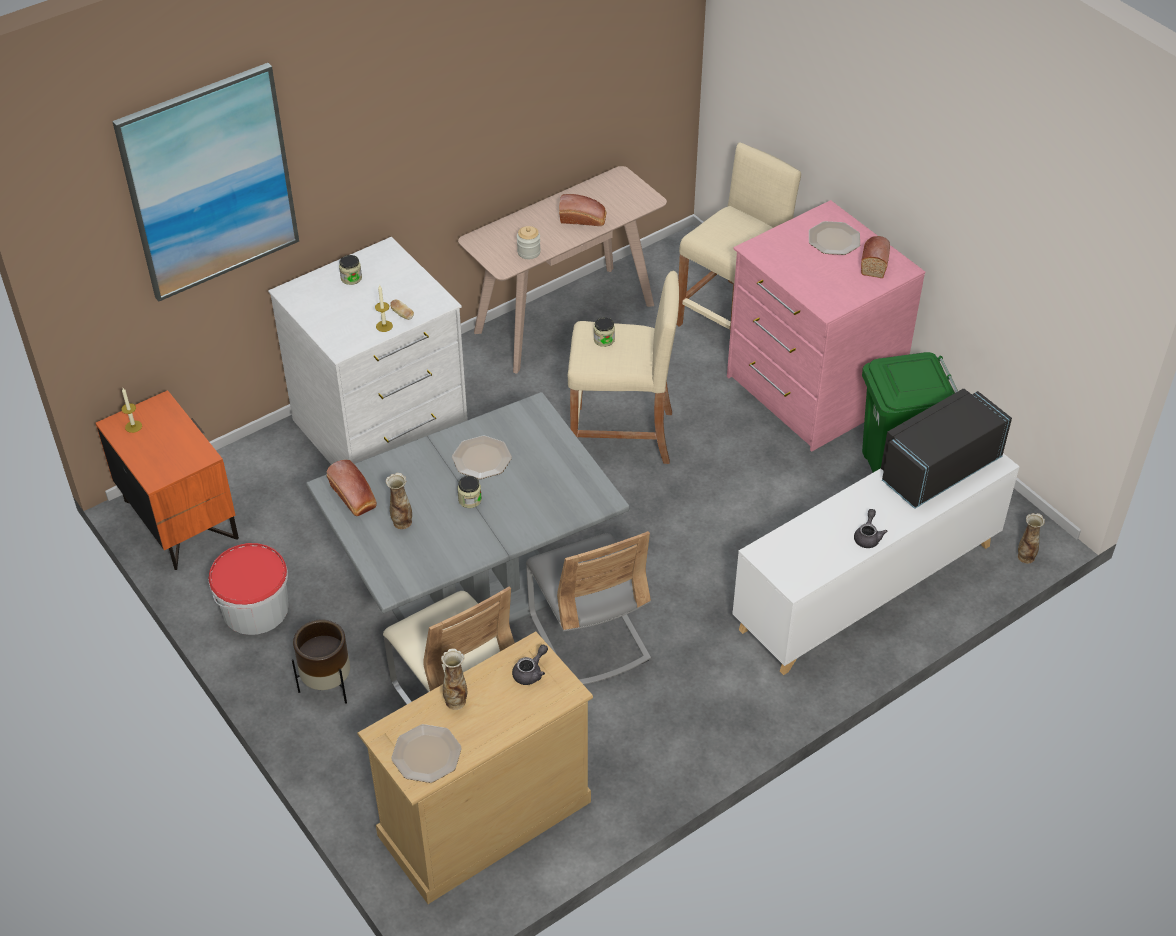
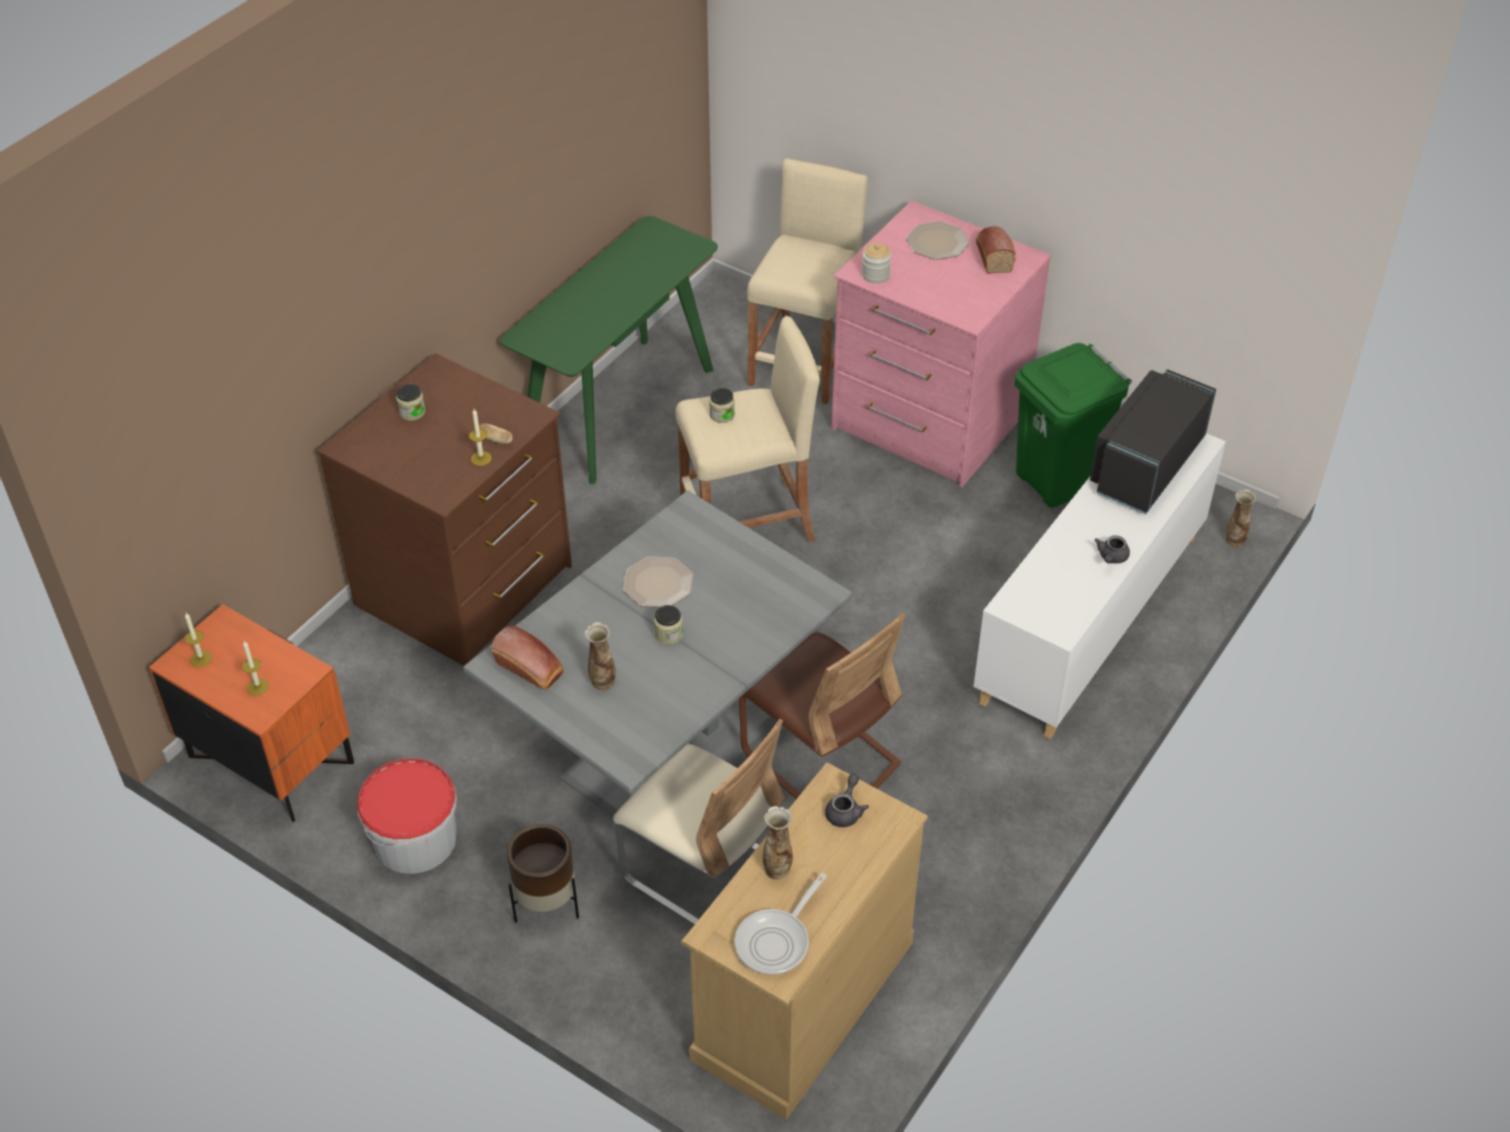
camera: 20 degrees left, 0 degrees up
(163, 458) = (258, 687): none -> candle
(209, 183) = (243, 330): picture -> none
(381, 428) = (466, 587): white dresser -> brown dresser
(427, 754) = (776, 941): plate -> frying pan
(529, 252) = (590, 336): jar -> jar (875, 275)
(564, 317) = (619, 407): beige console table -> green console table
(584, 219) = (634, 284): bread -> none
(588, 637) = (820, 758): grey chair -> brown chair
(868, 536) = (1111, 558): grey teapot -> grey teapot turned 150 degrees counterclockwise

